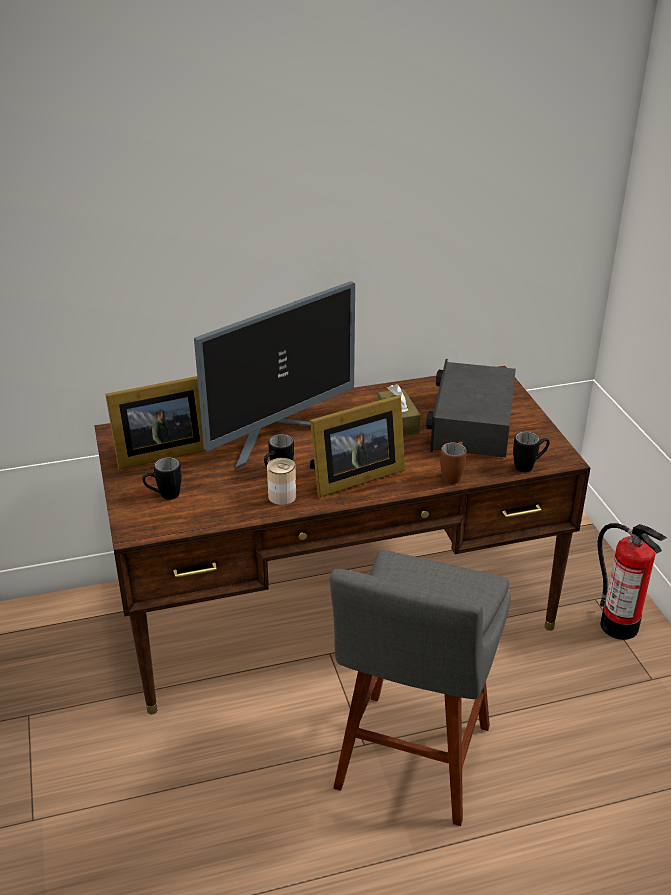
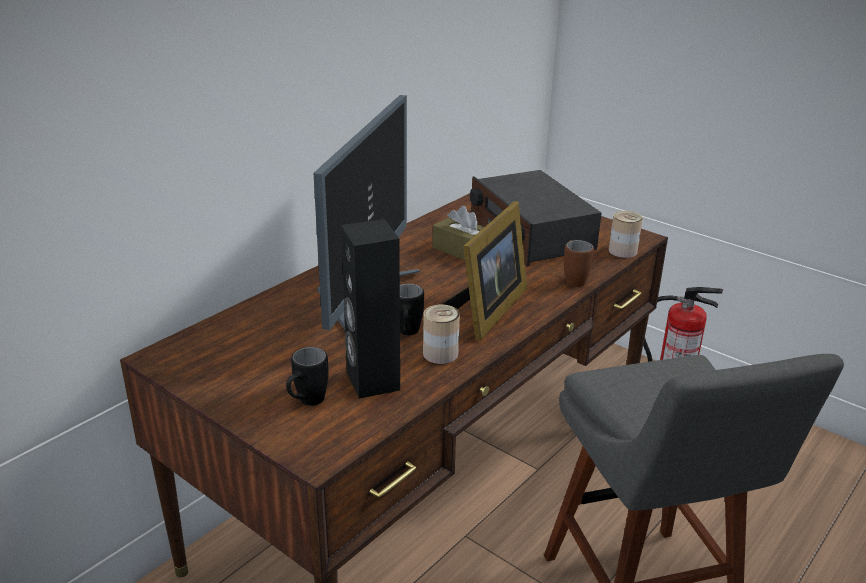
camera: 35 degrees left, 5 degrees down
(159, 453) = (244, 360): picture frame -> none
(217, 498) = (372, 381): none -> black speaker
(529, 466) = (623, 251): black mug -> can

